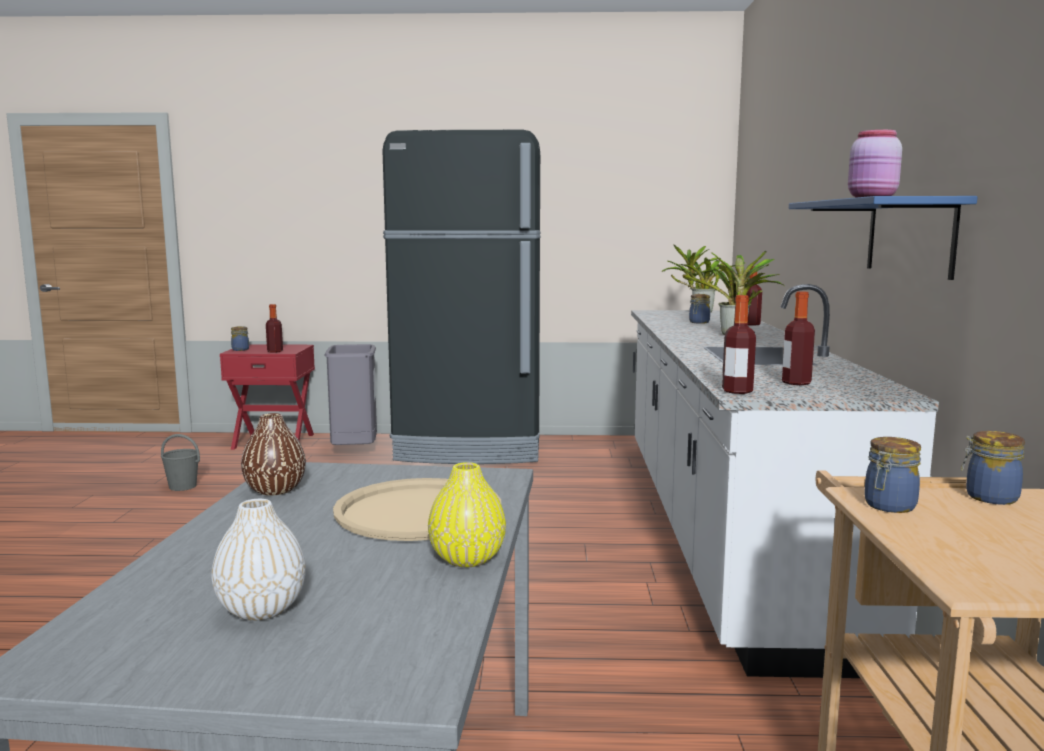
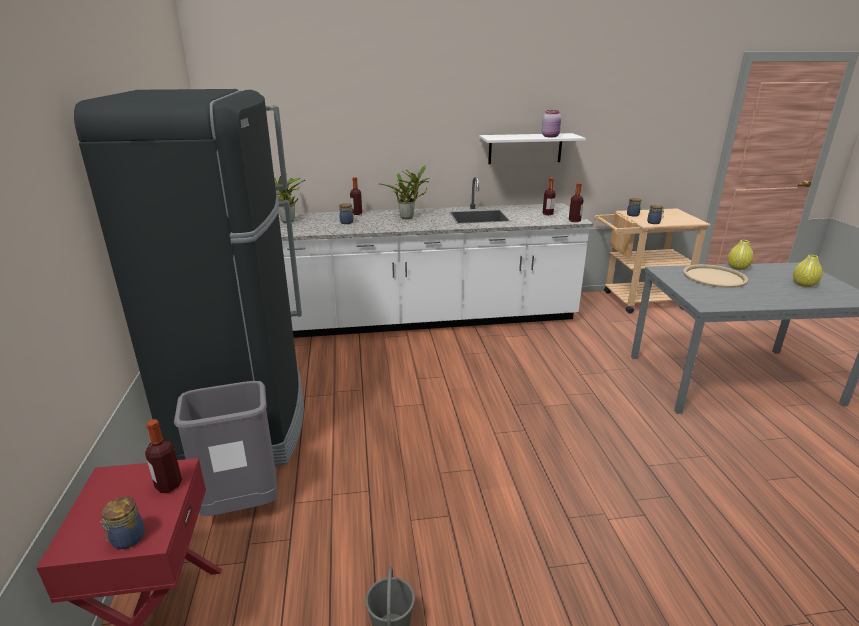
camera: 100 degrees left, 15 degrees up
(261, 609) = (804, 284): white vase -> yellow vase
(275, 490) = (731, 302): brown vase -> none
(909, 237) = (525, 148): blue shelf -> white shelf

